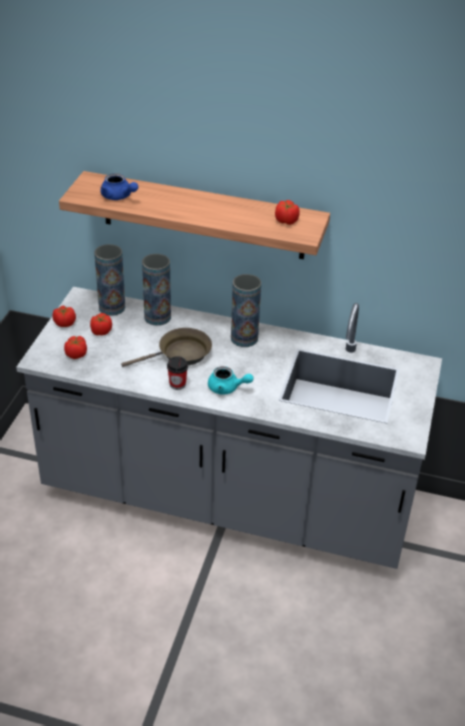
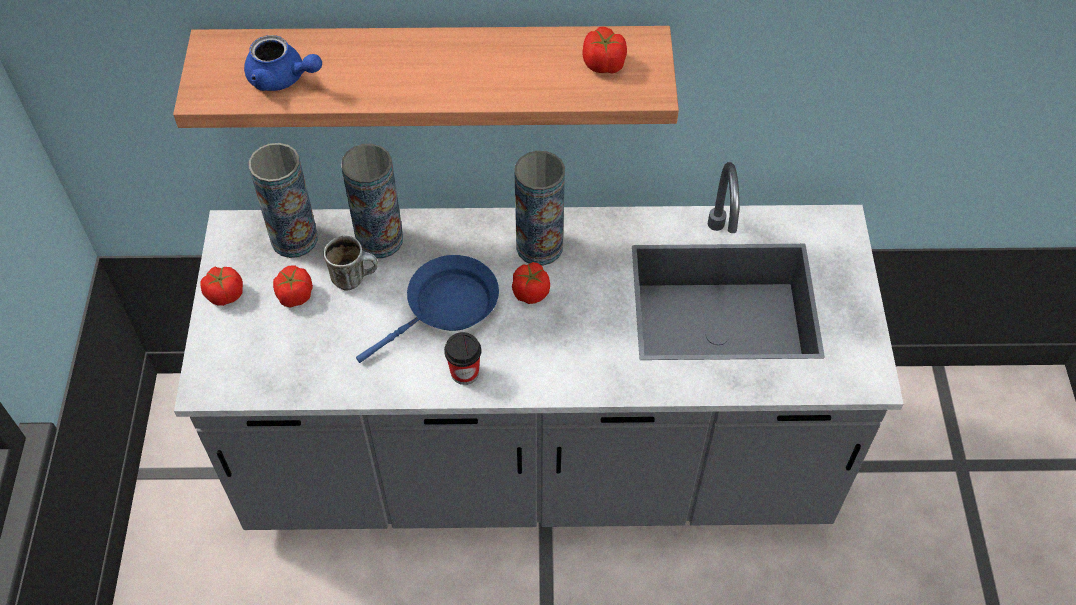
camera: 15 degrees left, 15 degrees up
(76, 354) = (270, 356): tomato -> tomato (531, 292)
(136, 331) = (355, 278): none -> mug
(180, 354) = (446, 308): brown frying pan -> blue frying pan
(227, 388) = (549, 358): turquoise teapot -> none

